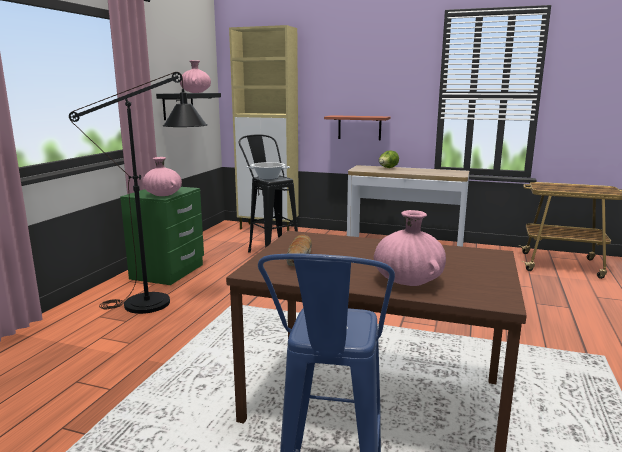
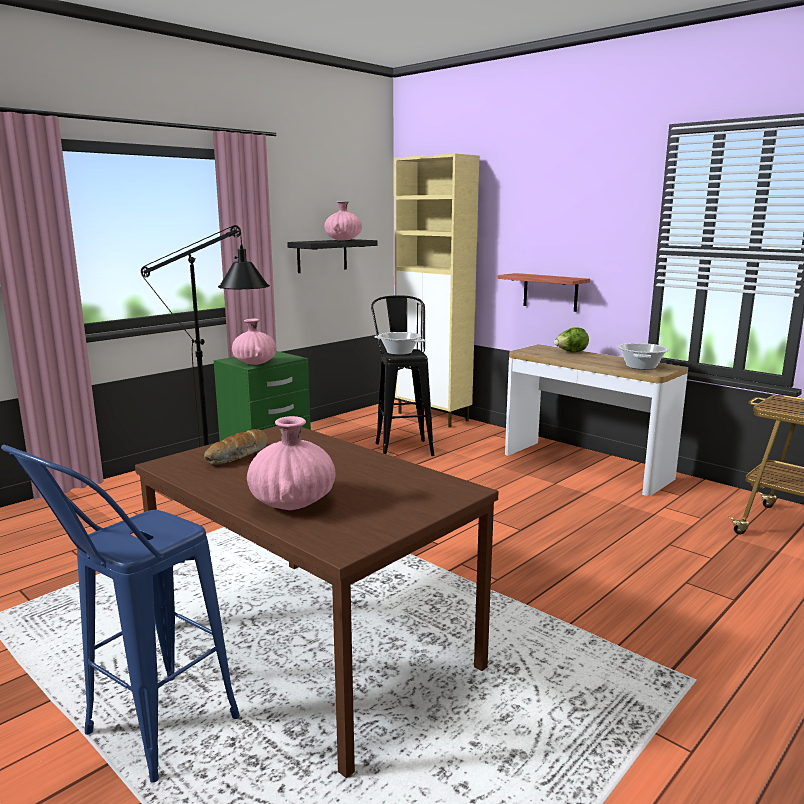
camera: 25 degrees right, 0 degrees up
(445, 172) = (641, 367): none -> cooking pot

